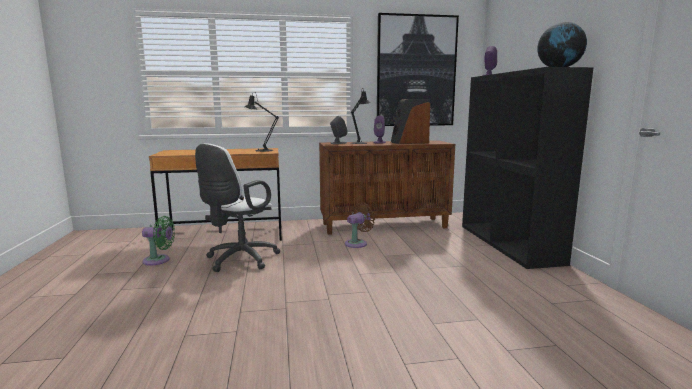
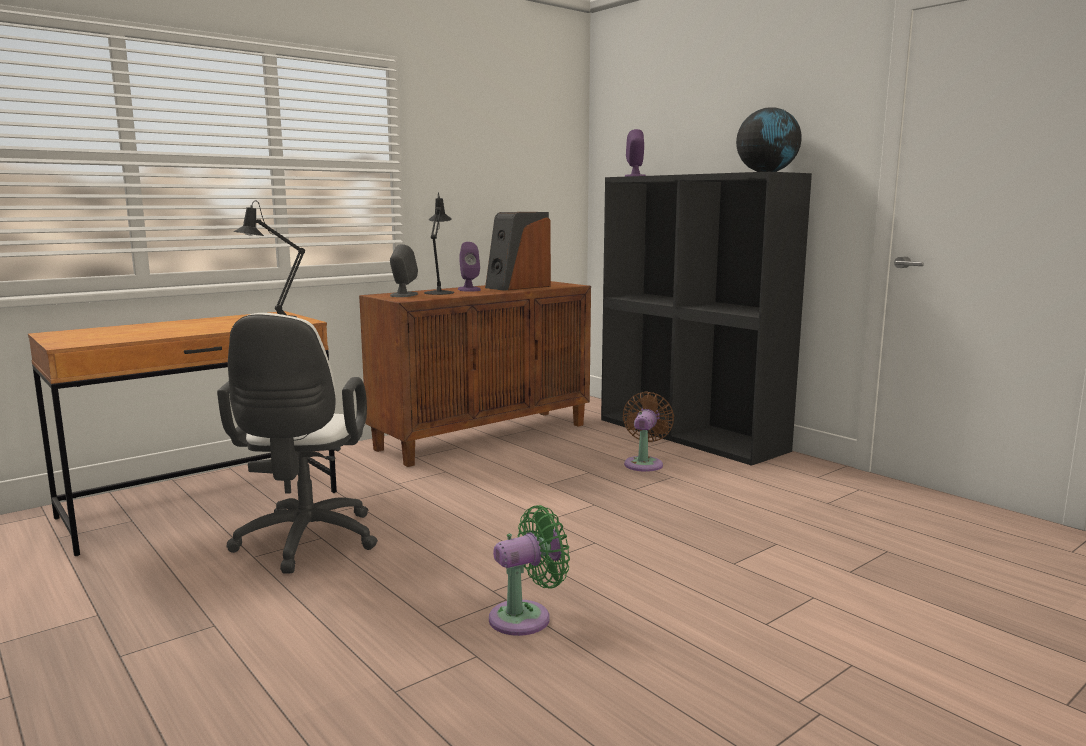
camera: 30 degrees left, 0 degrees up
(159, 260) = (122, 581): green fan -> green fan (526, 617)
(358, 243) = (480, 473): brown fan -> brown fan (644, 463)
(416, 71) = (500, 163): picture -> none

